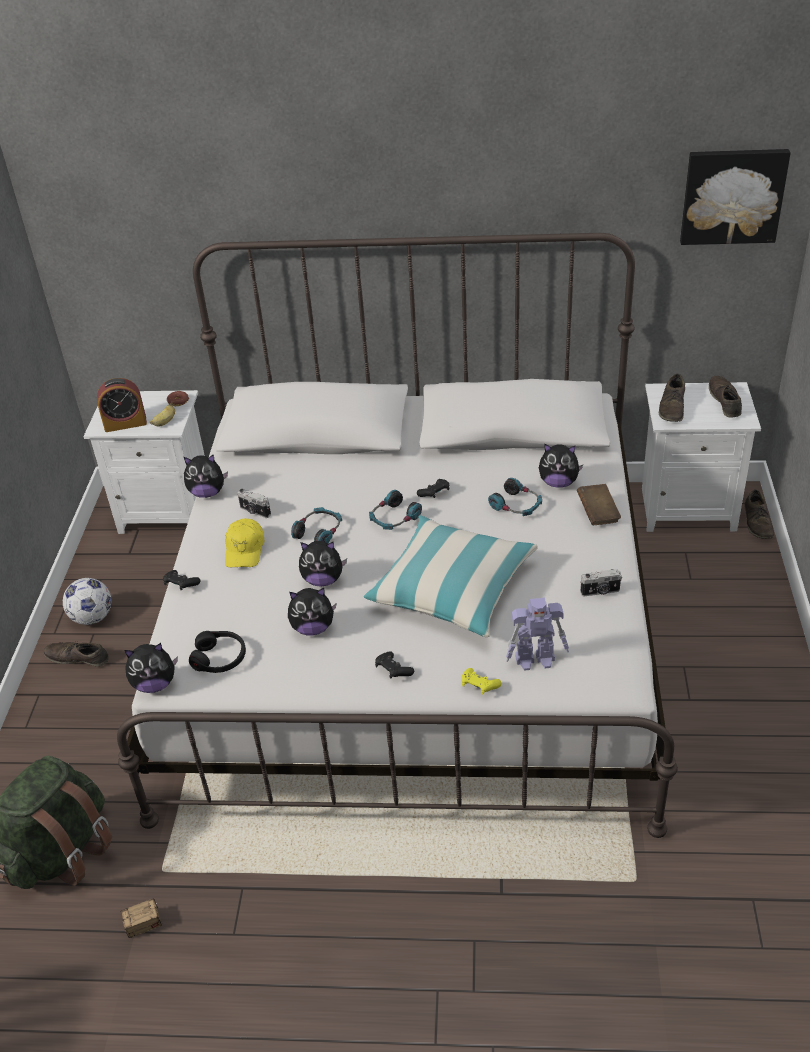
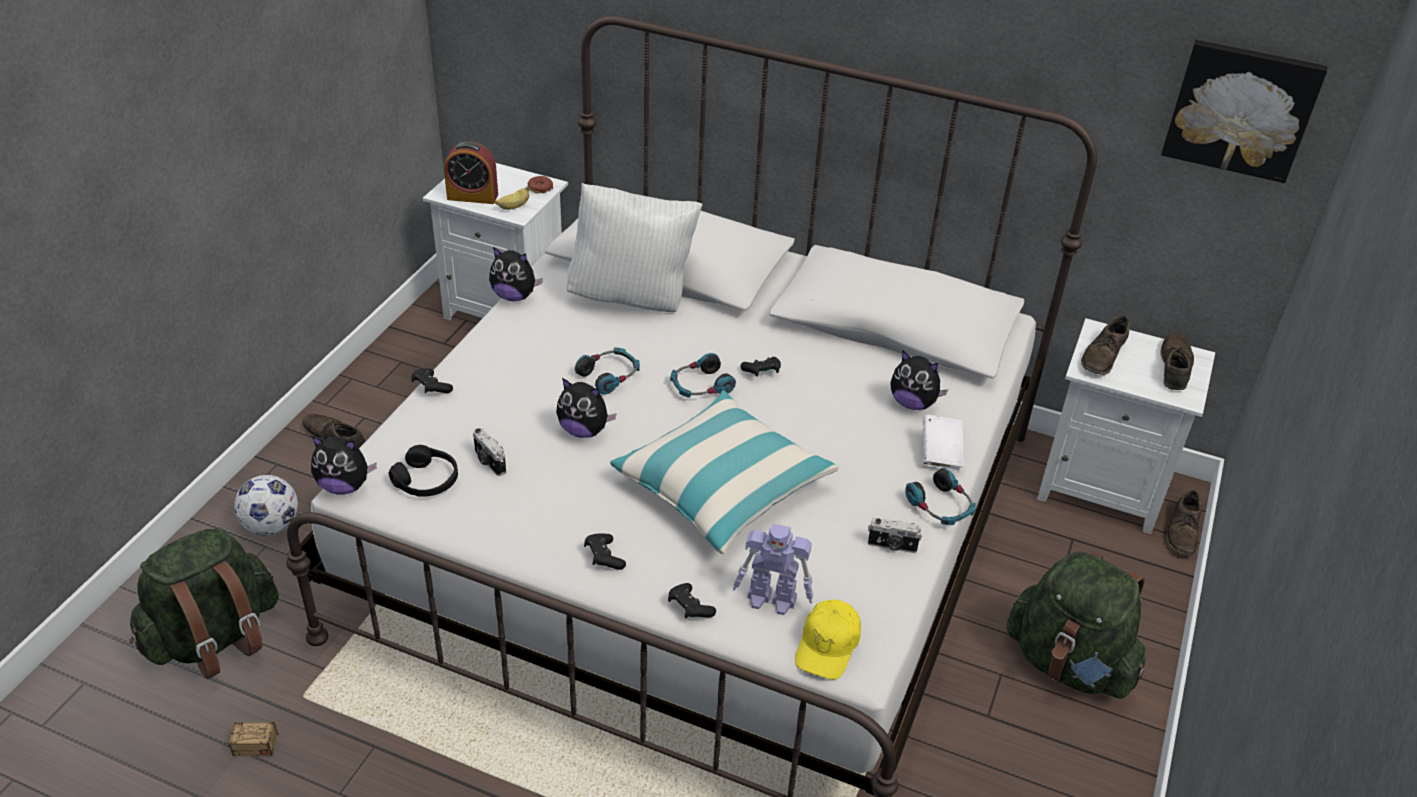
camera: 15 degrees right, 0 degrees up
(93, 618) = (372, 400): football -> football (272, 526)
(245, 550) = (519, 370): yellow cap -> yellow cap (828, 646)
(254, 512) = (553, 332): camera -> camera (489, 462)
(303, 466) = (632, 298): none -> white pillow
(313, 628) = (543, 480): plush toy -> none
(479, 686) = (689, 608): yellow game controller -> black game controller
(516, 505) = (849, 414): headphones -> headphones (940, 506)
(598, 513) = (940, 453): brown book -> white book
(726, 642) = (1069, 664): none -> green backpack

